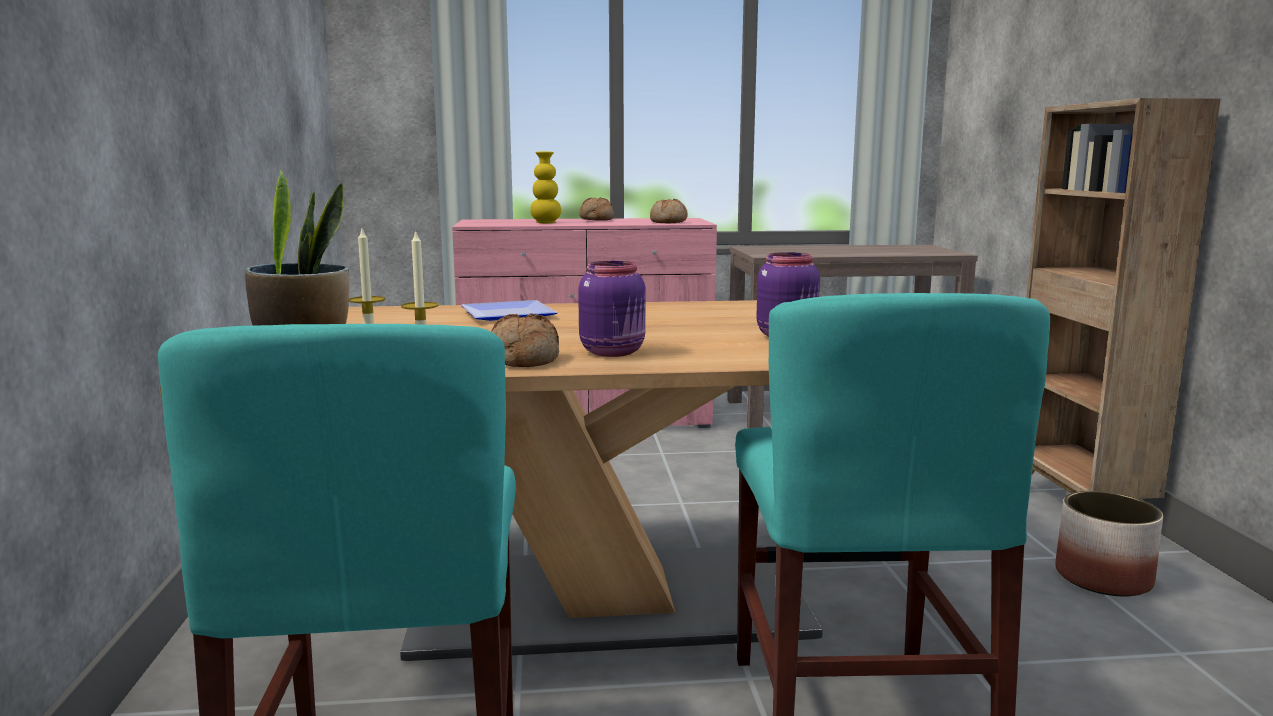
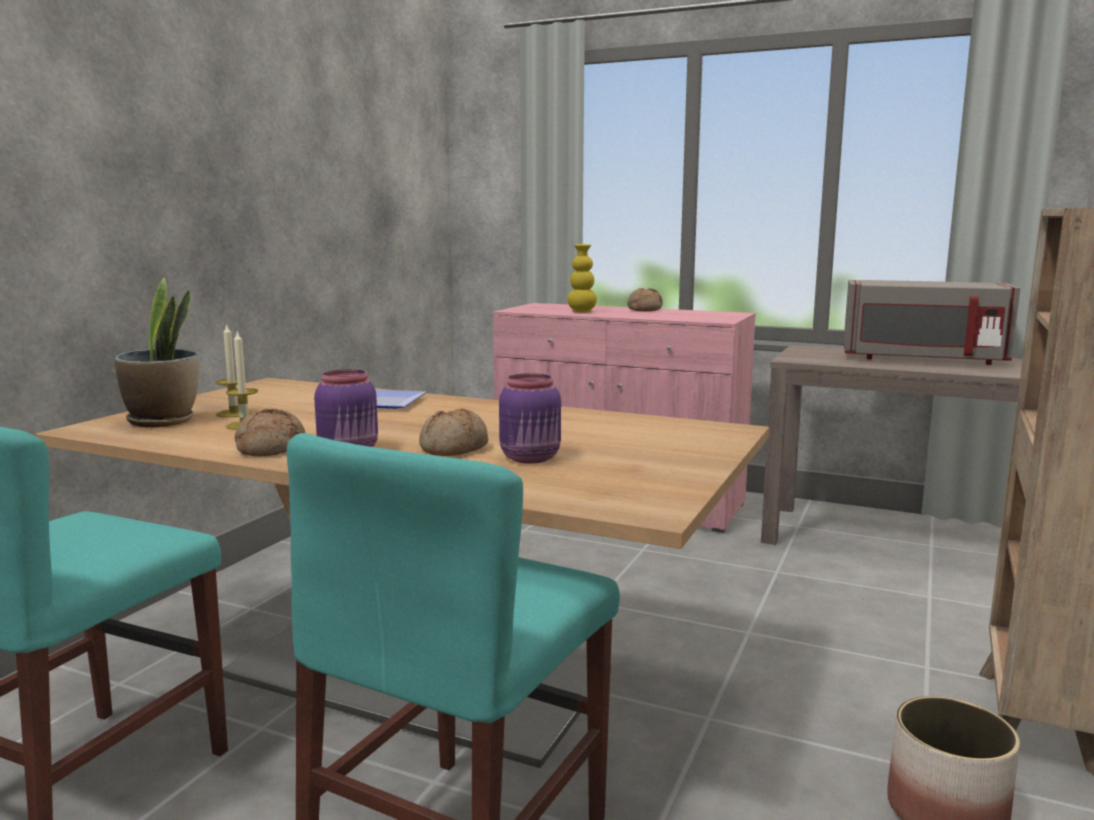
camera: 30 degrees right, 0 degrees up
(669, 222) = (698, 317): bread -> bread (455, 449)
(856, 249) = (922, 359): none -> grey microwave

